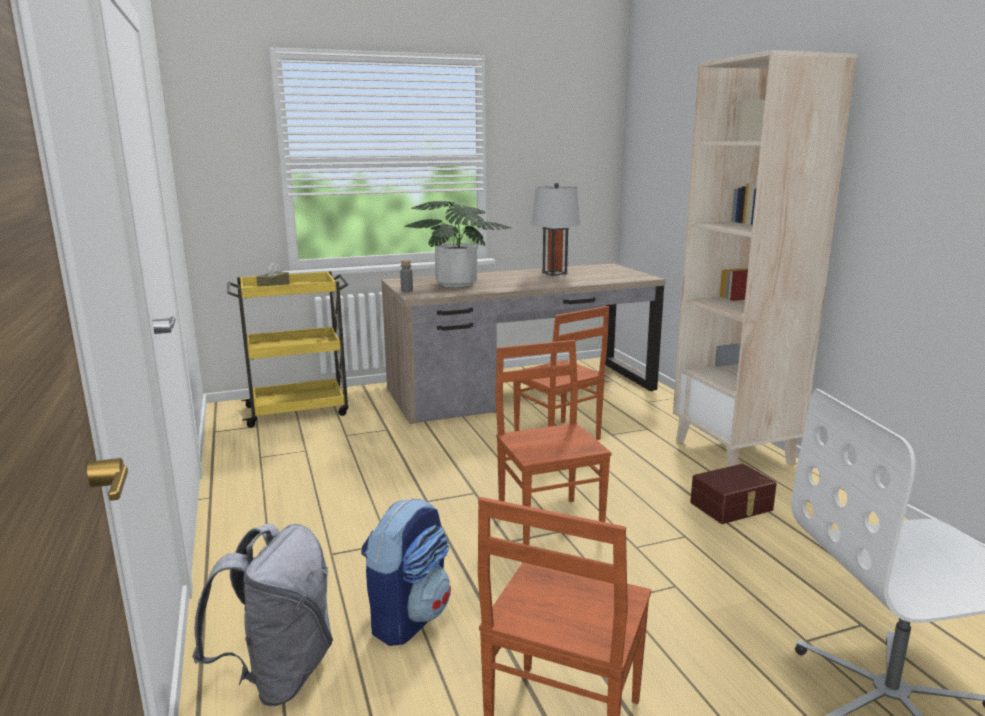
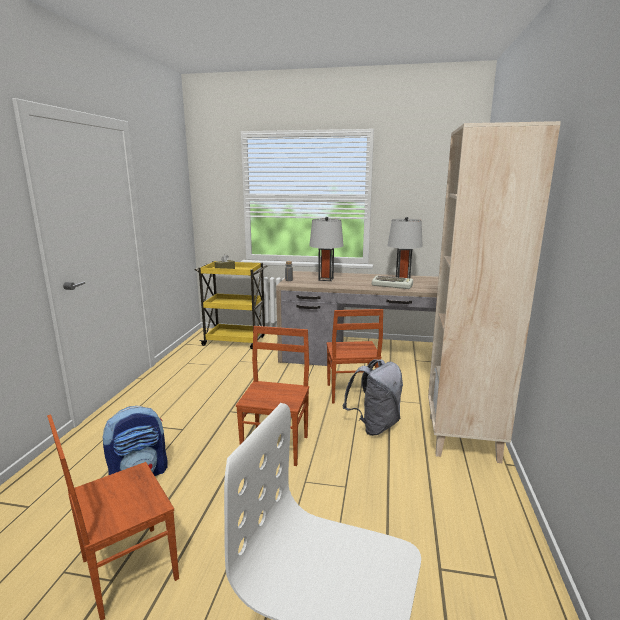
camera: 30 degrees right, 0 degrees up
(279, 674) = (57, 480): grey backpack -> grey backpack (374, 426)
(456, 284) = (326, 279): potted plant -> grey table lamp
(558, 281) = (392, 285): none -> keyboard
(732, 507) = (407, 478): brown storage box -> none

